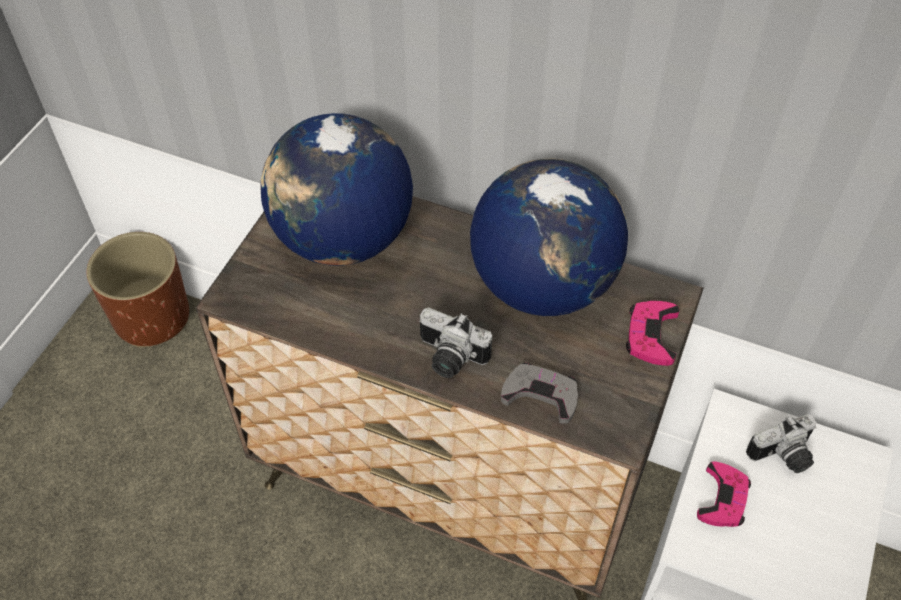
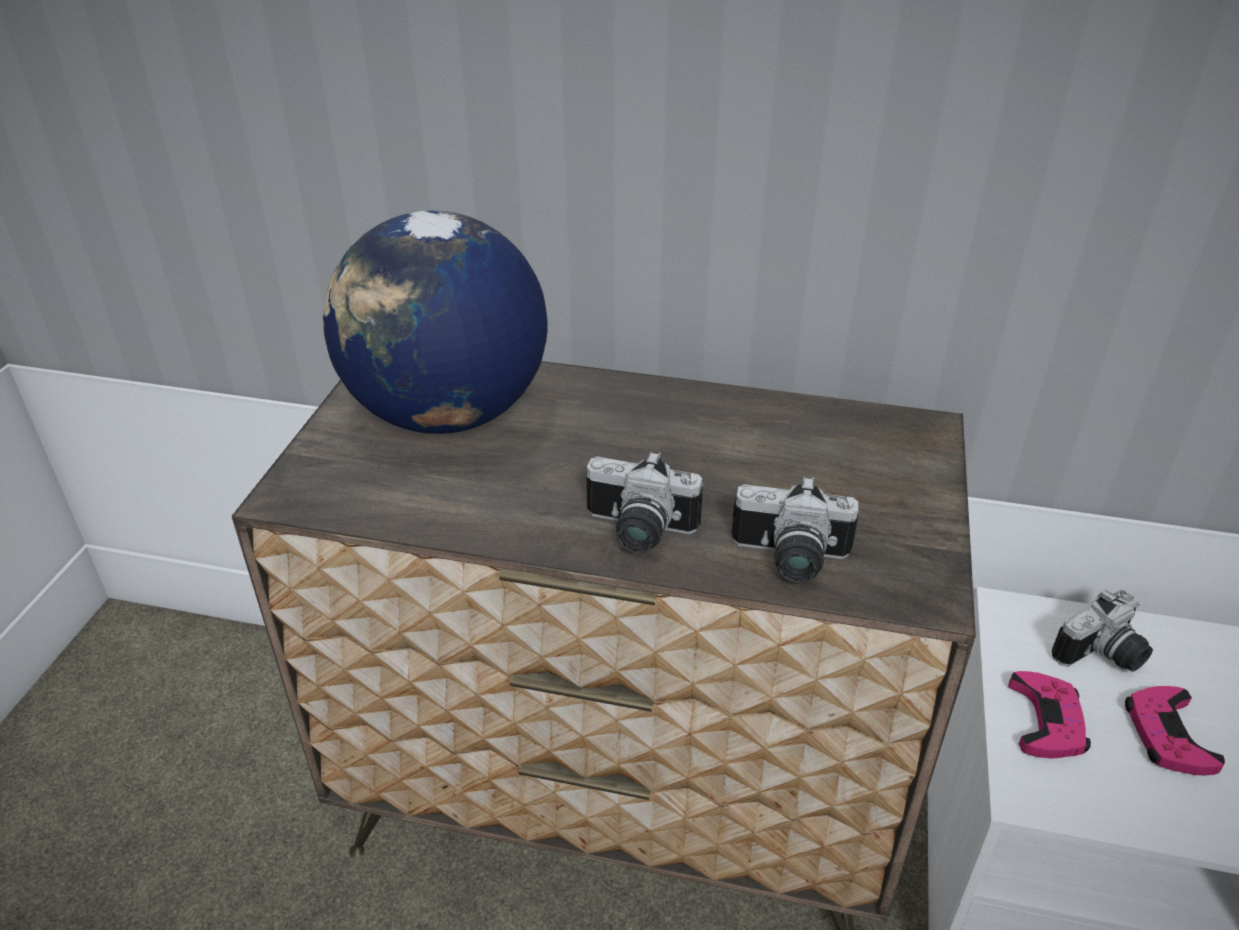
camera: 10 degrees left, 15 degrees down
(151, 317) = (168, 651): brown planter -> none
(541, 395) = (789, 560): grey game controller -> camera
(542, 284) = (745, 433): globe -> none
(651, 335) = (917, 472): pink game controller -> pink game controller (1167, 735)

